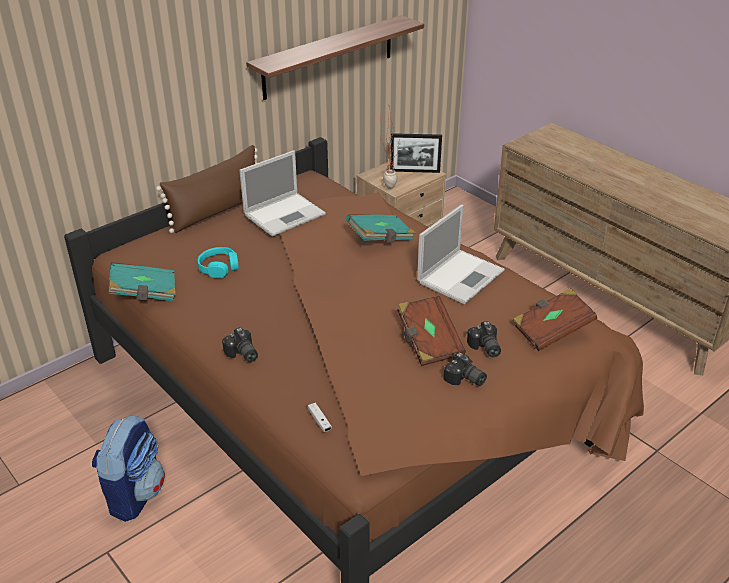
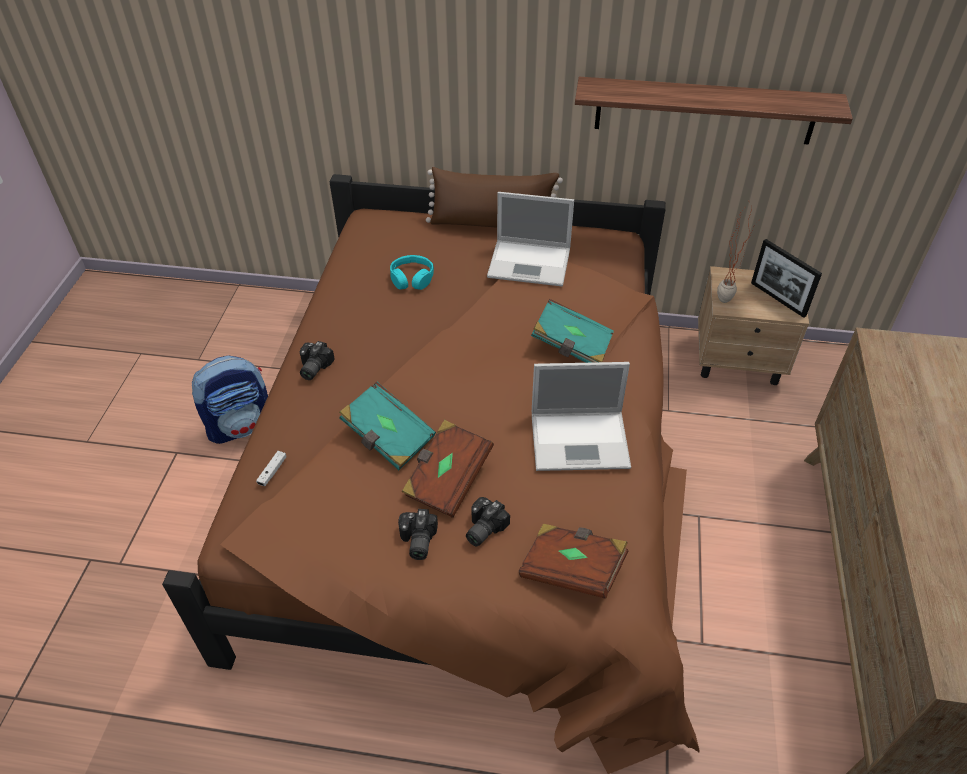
camera: 50 degrees right, 10 degrees up
(144, 293) = (333, 263): turquoise book -> turquoise book (388, 437)

